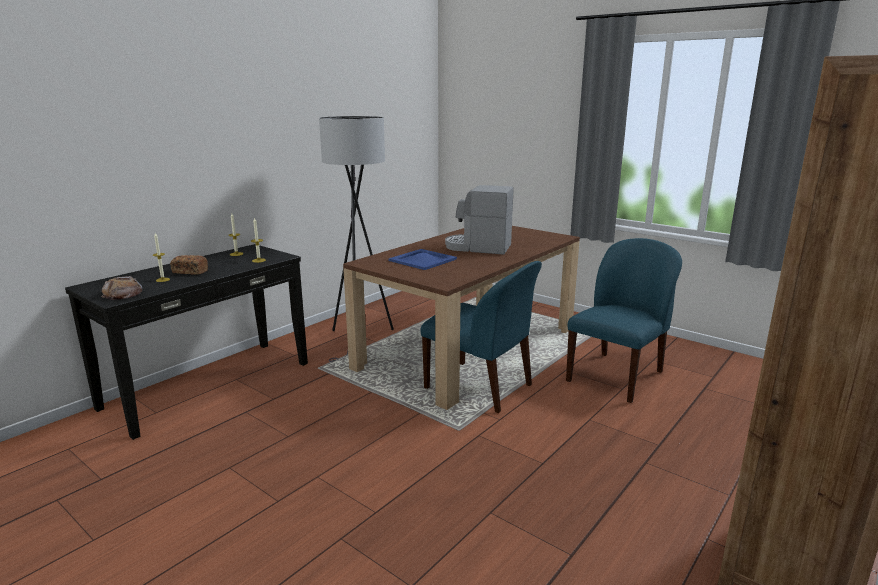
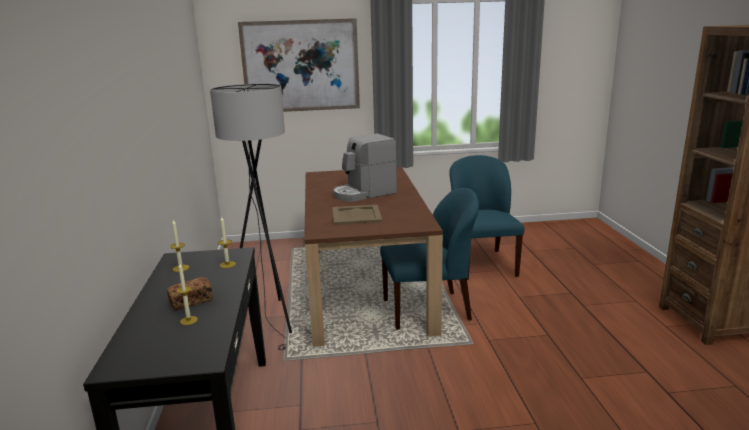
camera: 45 degrees left, 0 degrees up
(123, 293) = (193, 351): bread -> none
(422, 260) = (357, 215): blue tray -> beige tray
(516, 111) = (301, 66): none -> picture

